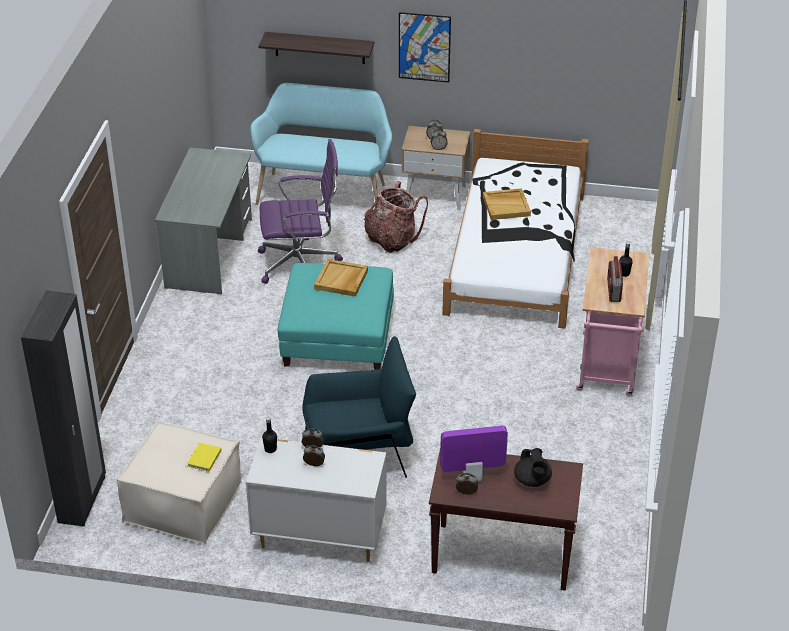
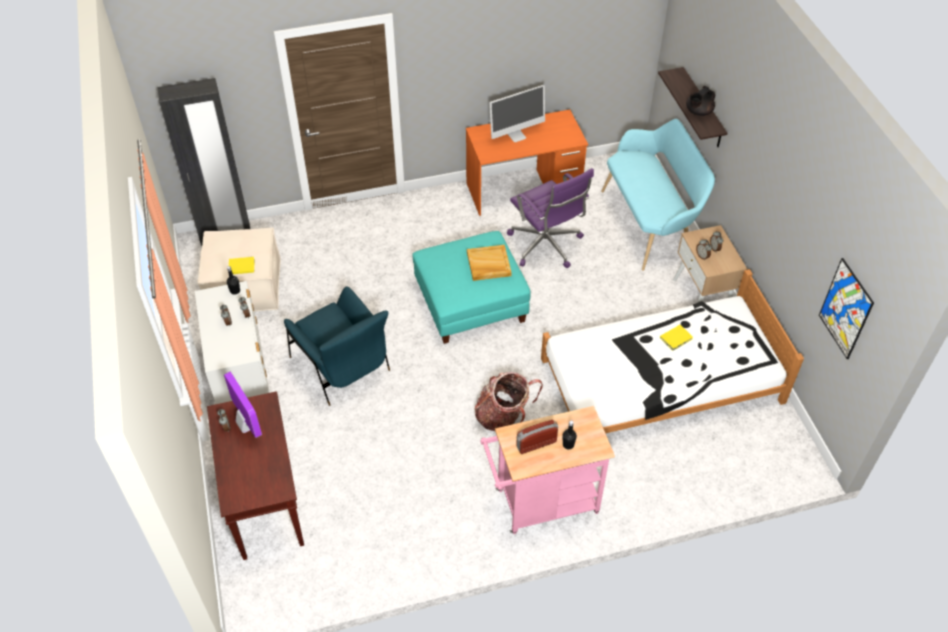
camera: 65 degrees right, 10 degrees up
(198, 191) = (516, 136): none -> monitor
(209, 253) = (523, 190): grey desk -> orange desk
(392, 239) = (619, 289): backpack -> backpack (504, 417)
(424, 47) = (749, 167): picture -> picture (845, 309)
(506, 206) = (677, 338): beige tray -> yellow book
(532, 480) = (259, 468): black teapot -> black teapot (698, 112)

